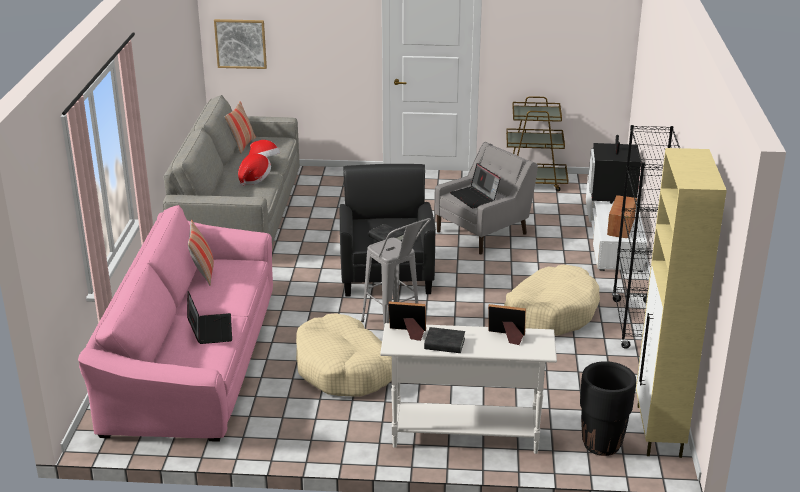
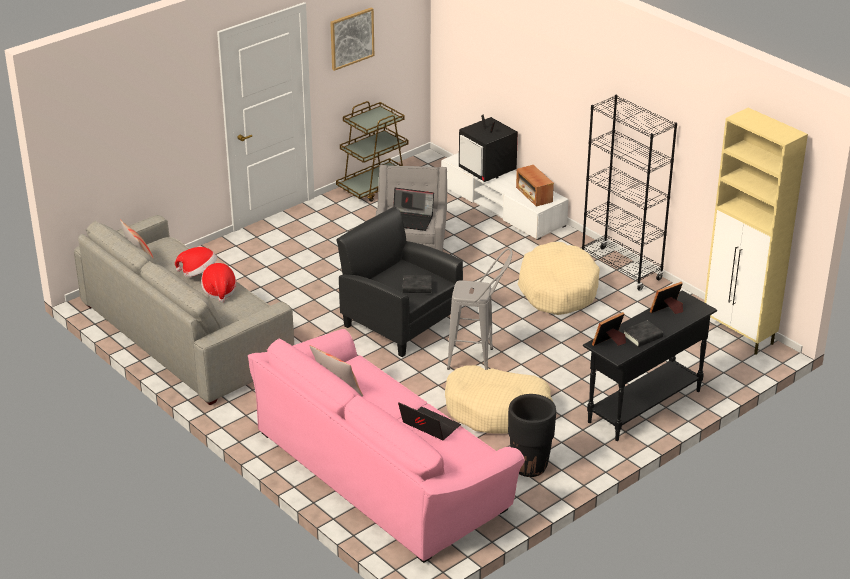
camera: 45 degrees left, 5 degrees up
(240, 43) = (88, 157): picture -> picture (351, 38)
(464, 435) = (643, 406): white console table -> black console table
(601, 444) = (723, 363): black planter -> black planter (529, 467)

